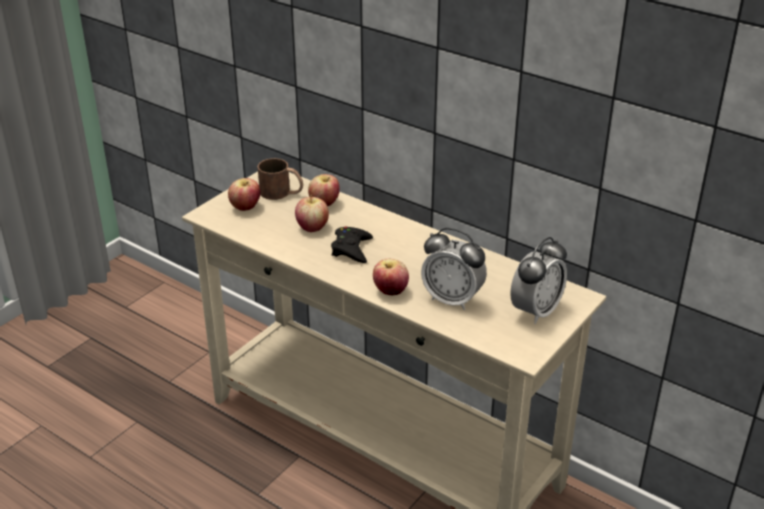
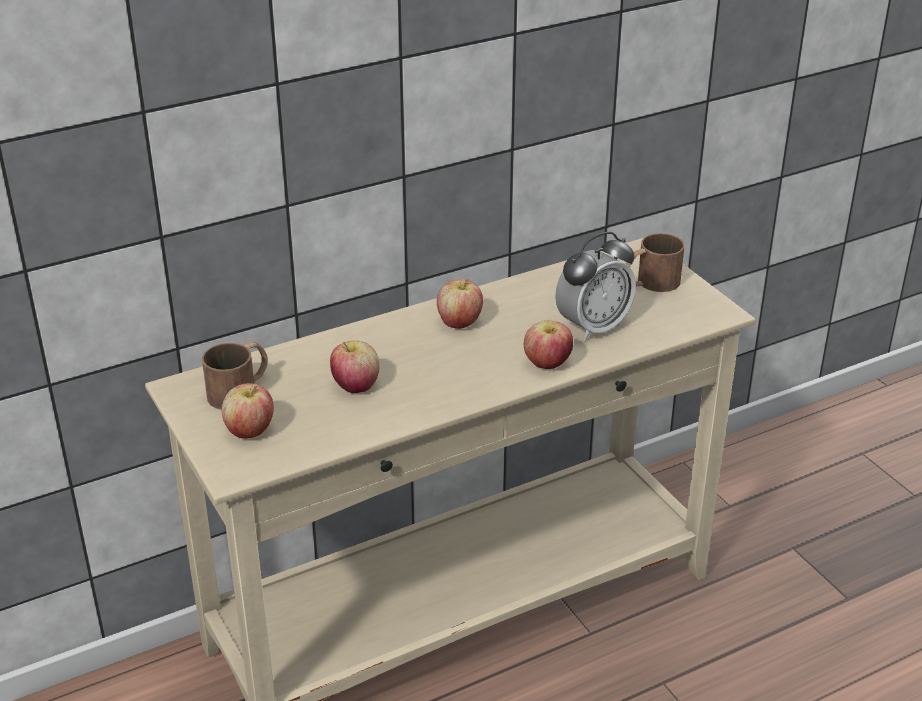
camera: 65 degrees left, 0 degrees up
(324, 204) = (304, 362): apple -> apple (459, 323)
(351, 249) = (433, 368): black game controller -> none
(536, 311) = (649, 283): alarm clock -> brown mug

